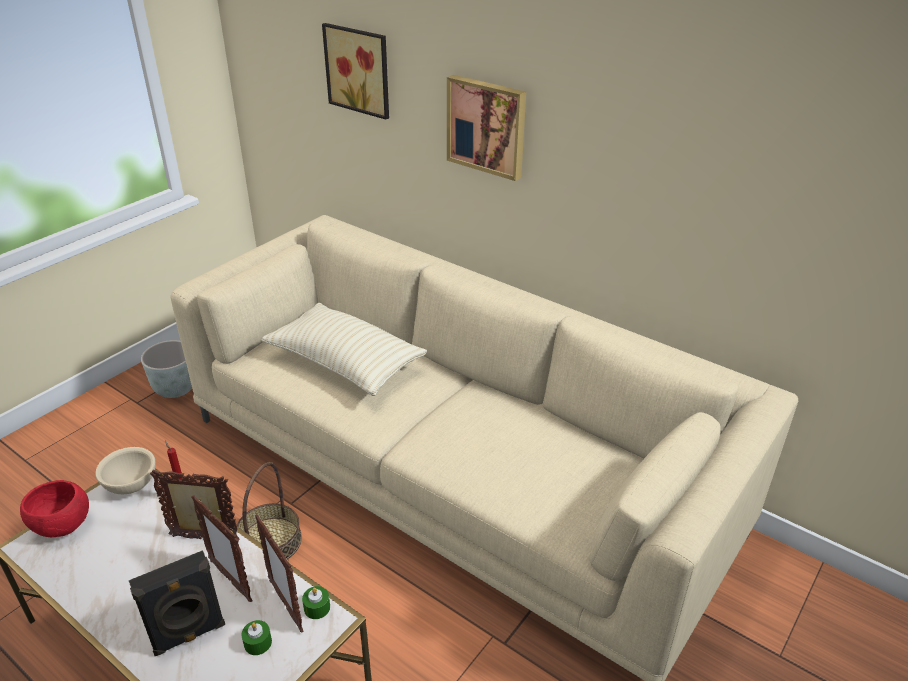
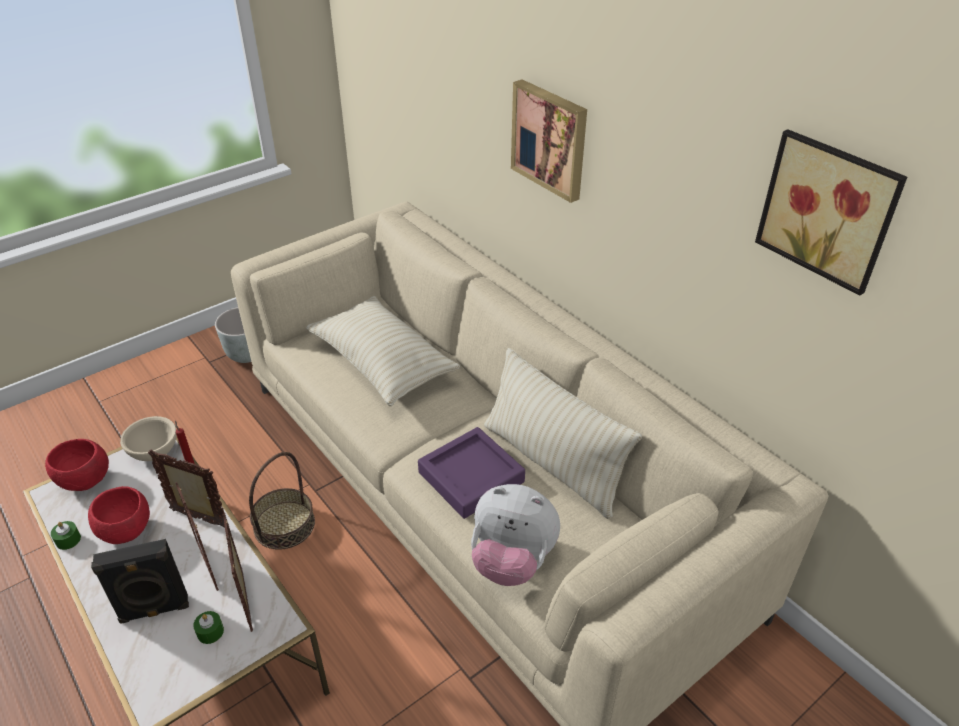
camera: 15 degrees right, 5 degrees up
(128, 565) = (126, 531): none -> red bowl
(317, 608) = (274, 610): green candle -> green candle (68, 540)
(359, 70) = (441, 59): picture -> picture (829, 209)
(470, 447) = (471, 477): none -> purple tray
(538, 512) = (512, 561): none -> plush toy
(539, 422) = (552, 463): none -> beige pillow

